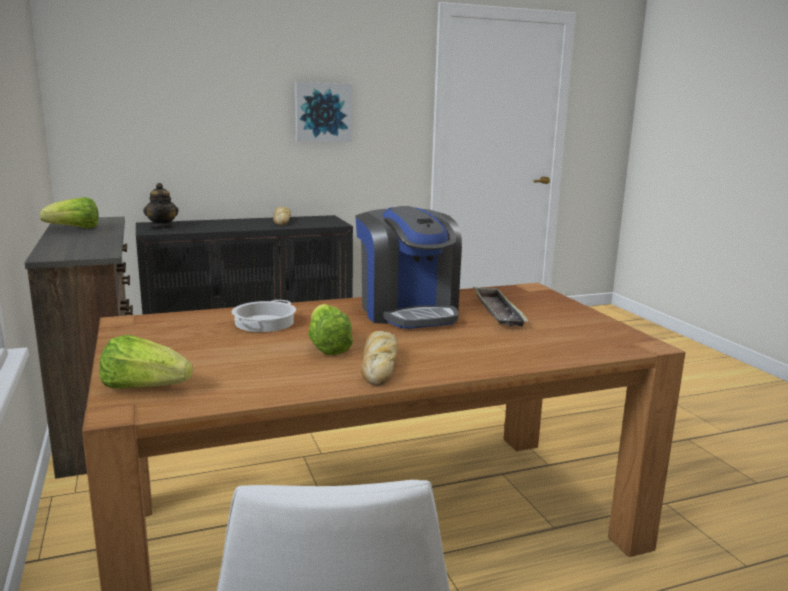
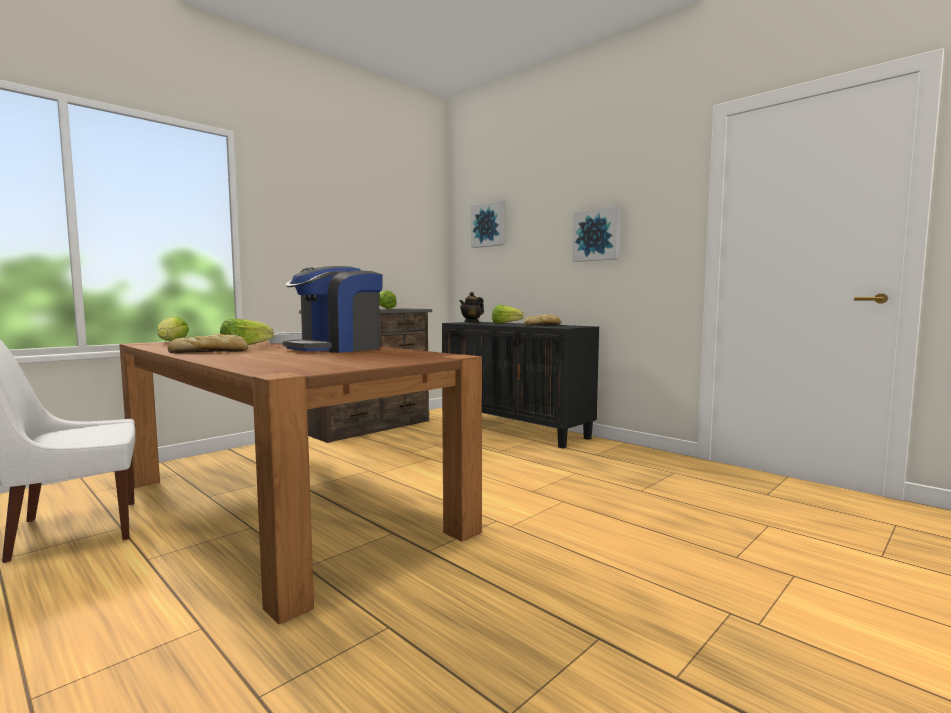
camera: 65 degrees right, 10 degrees down
(143, 78) = (489, 225): none -> picture
(229, 224) = (505, 324): none -> lettuce
(498, 312) = (356, 355): tray -> none

